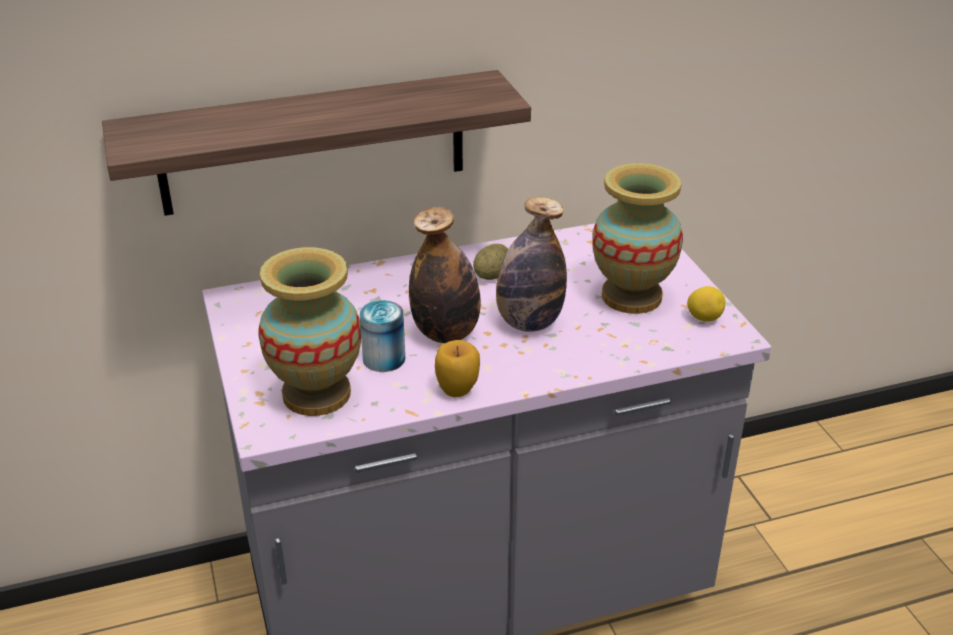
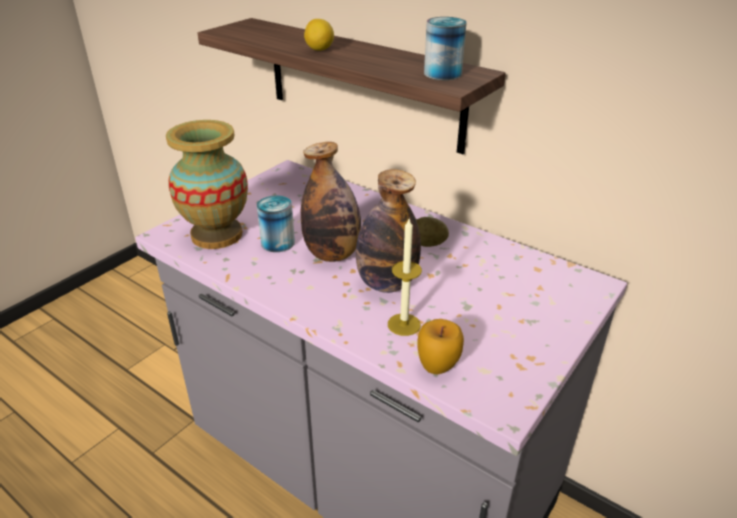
camera: 55 degrees right, 0 degrees up
(458, 390) = (269, 285): apple -> apple (437, 367)
(467, 93) = (442, 74): none -> can
(596, 338) = (404, 324): none -> candle
(632, 297) = (486, 320): vase -> none
(704, 318) = (508, 376): lemon -> lemon (320, 50)

